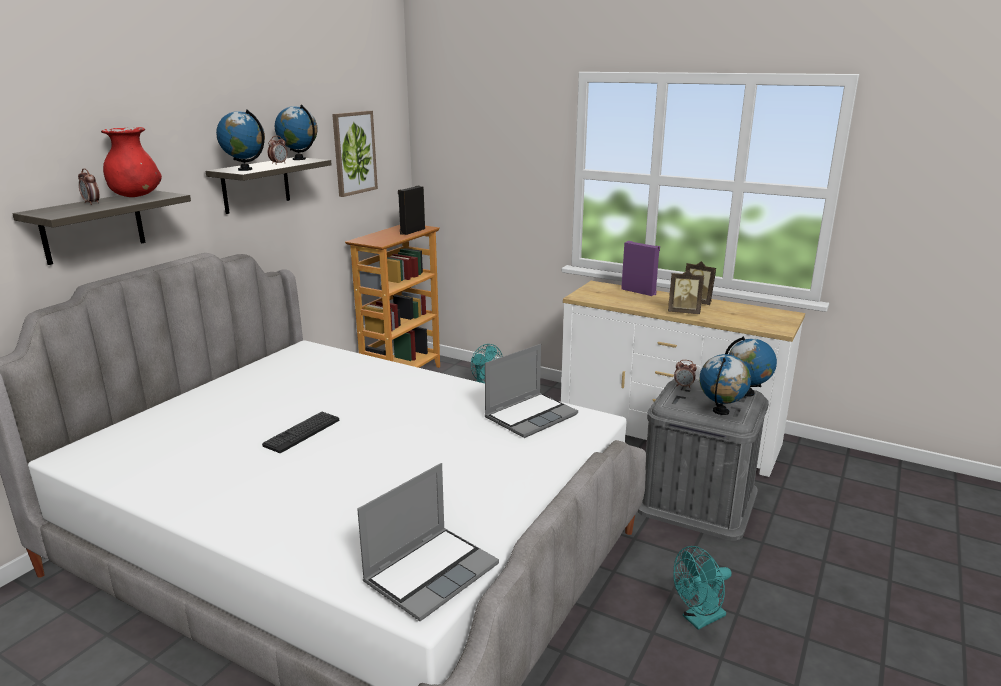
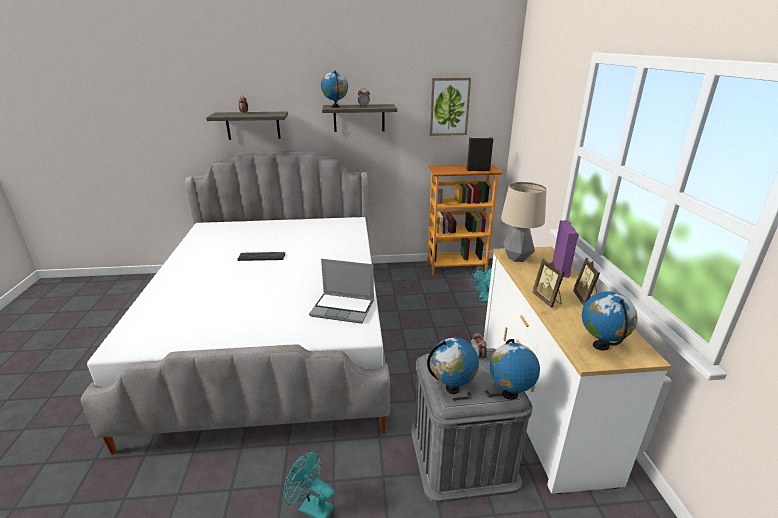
camera: 55 degrees right, 5 degrees up
(135, 196) = (268, 113): red vase -> none
(299, 159) = (386, 105): globe -> globe (601, 346)
(431, 572) = (144, 339): laptop -> none
(597, 297) = (517, 258): none -> table lamp

